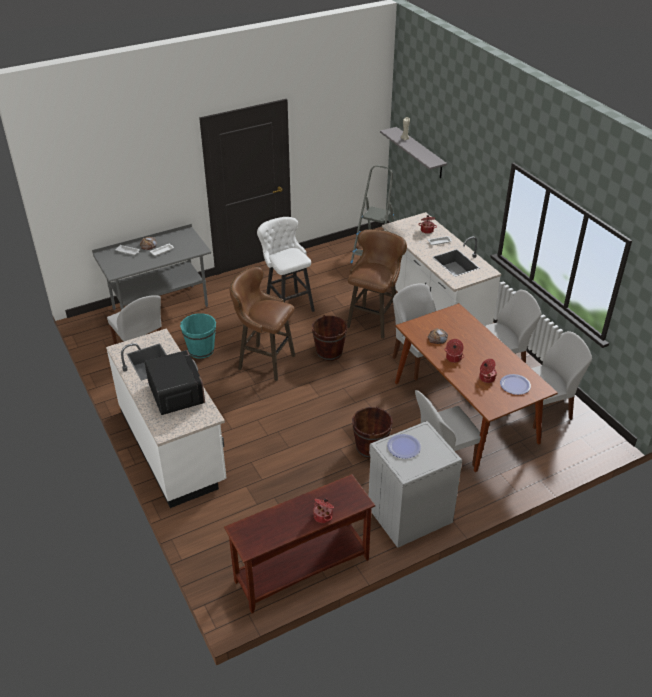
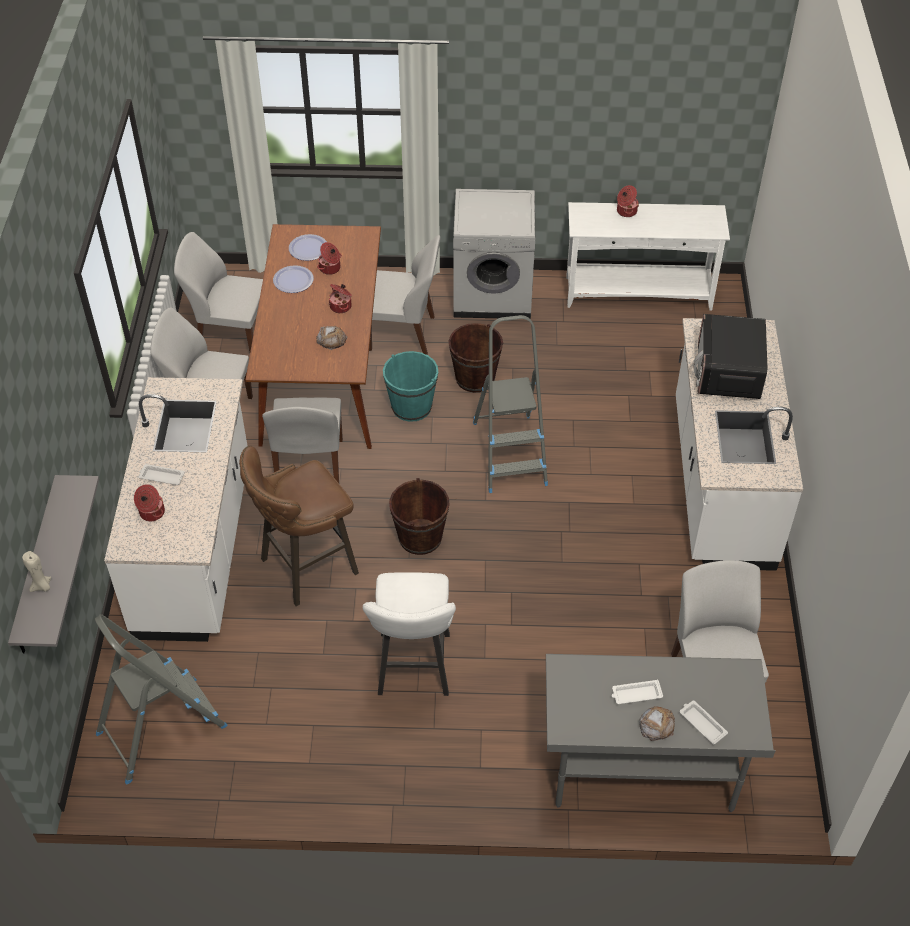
camera: 150 degrees left, 10 degrees up
(201, 350) = (612, 633): turquoise bucket -> turquoise bucket (411, 407)
(264, 361) = (526, 565): brown stool -> none
(301, 570) = (639, 292): brown console table -> white console table
(313, 411) = (509, 453): none -> grey step ladder
(403, 447) = (503, 219): plate -> plate (293, 280)

